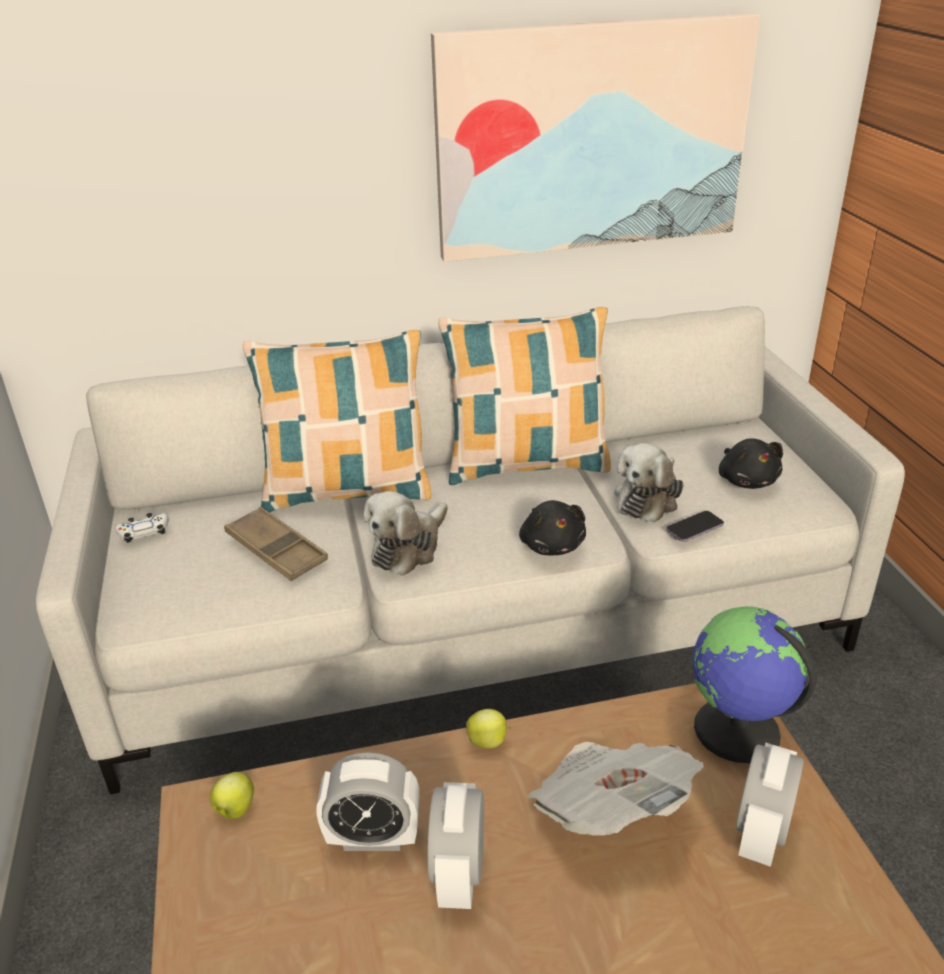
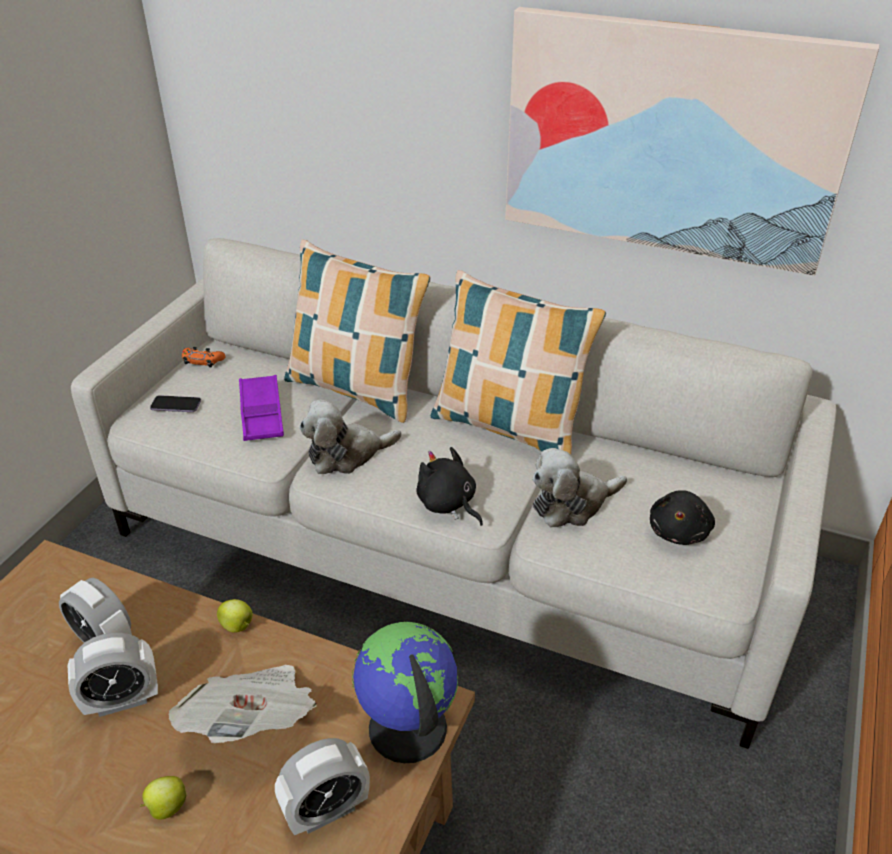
camera: 35 degrees right, 5 degrees up
(144, 532) = (203, 361): white game controller -> orange game controller
(234, 810) = (61, 578): apple -> apple (166, 808)
(276, 550) = (261, 413): brown tray -> purple tray
(459, 875) = (122, 700): alarm clock -> alarm clock turned 150 degrees counterclockwise
(551, 545) = (448, 504): black plush toy -> black plush toy turned 120 degrees clockwise
(694, 528) = (577, 549): phone -> phone (176, 405)

